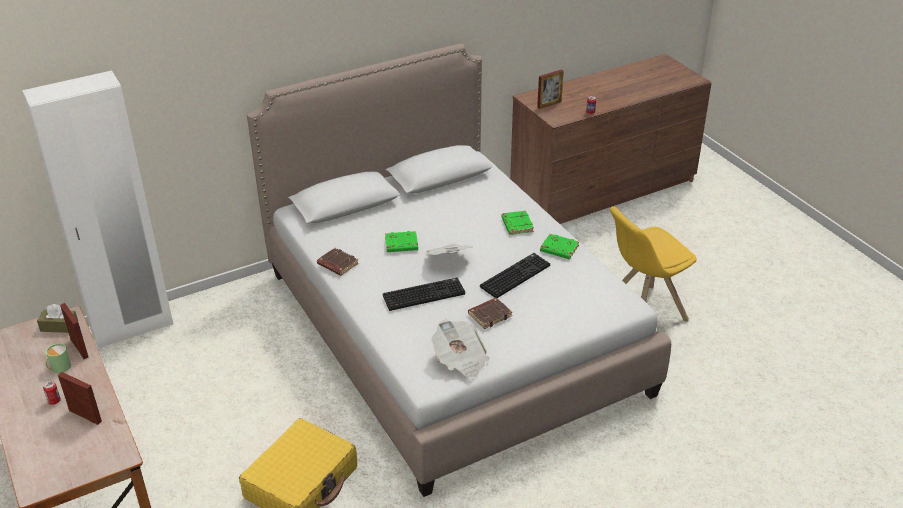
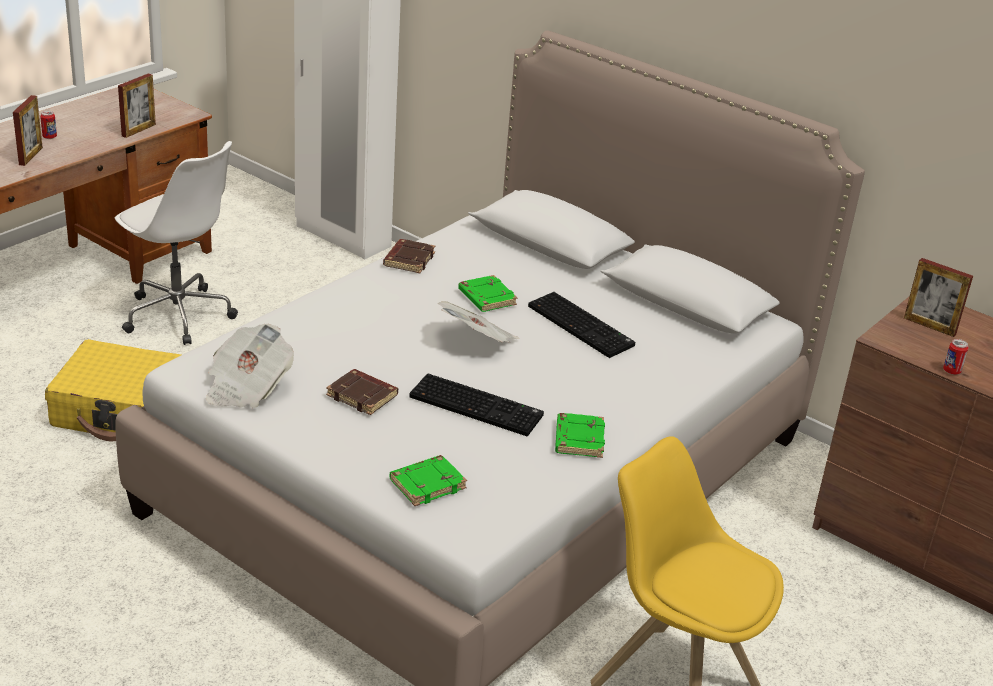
camera: 65 degrees right, 5 degrees down
(59, 326) = (170, 113): brown tissue box -> none
(59, 367) = (103, 127): green mug -> none
(190, 435) = (181, 317): none -> white office chair
(424, 294) = (380, 333): keyboard -> keyboard (582, 326)
(516, 225) = (614, 389): green book -> green book (427, 484)

